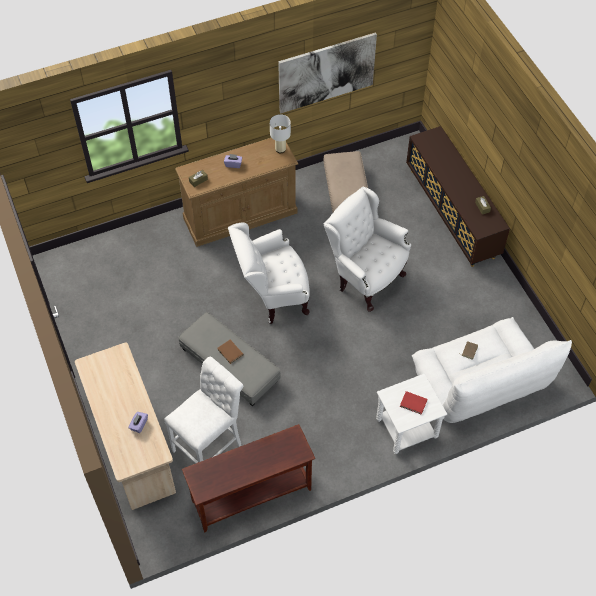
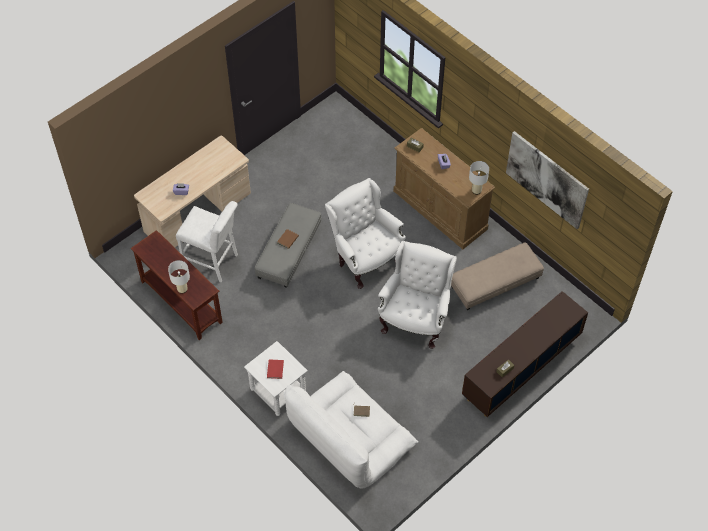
camera: 70 degrees right, 0 degrees up
(281, 462) = (182, 289): none -> white table lamp

